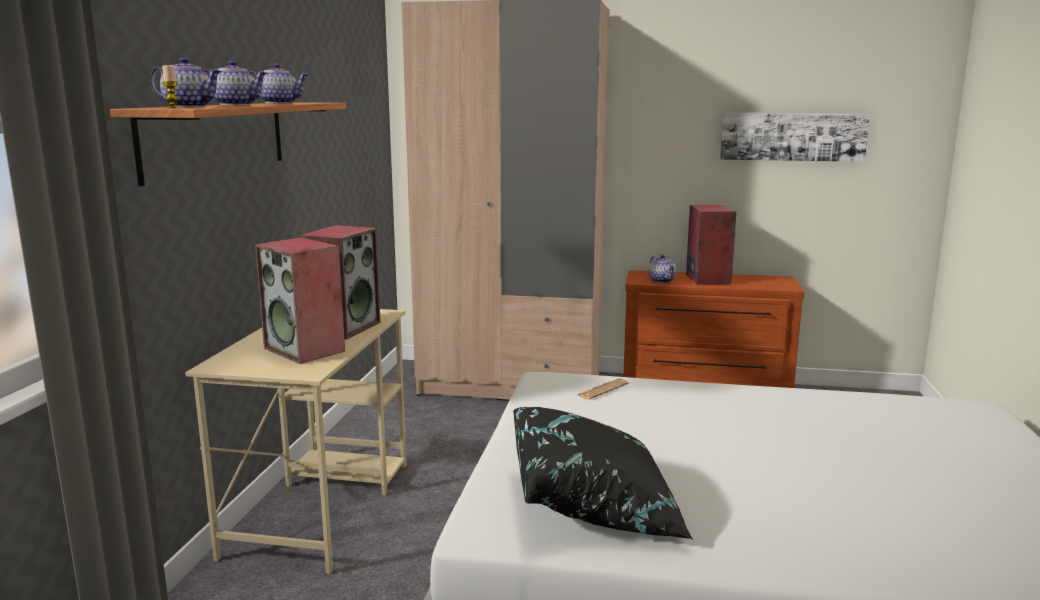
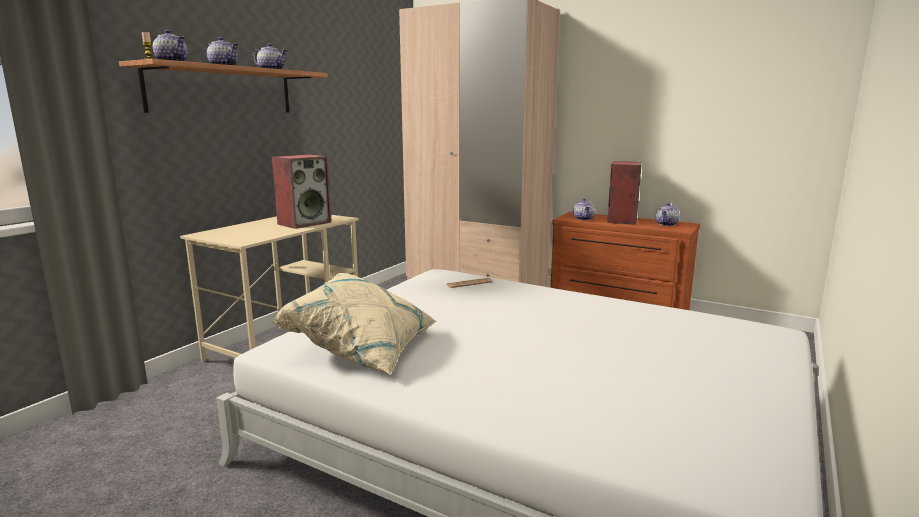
camera: 20 degrees right, 0 degrees up
(306, 350) = (262, 231): speaker -> none
(594, 506) = (364, 348): black pillow -> beige pillow
(763, 281) = (667, 224): none -> teapot
(792, 136) = (702, 106): picture -> none

